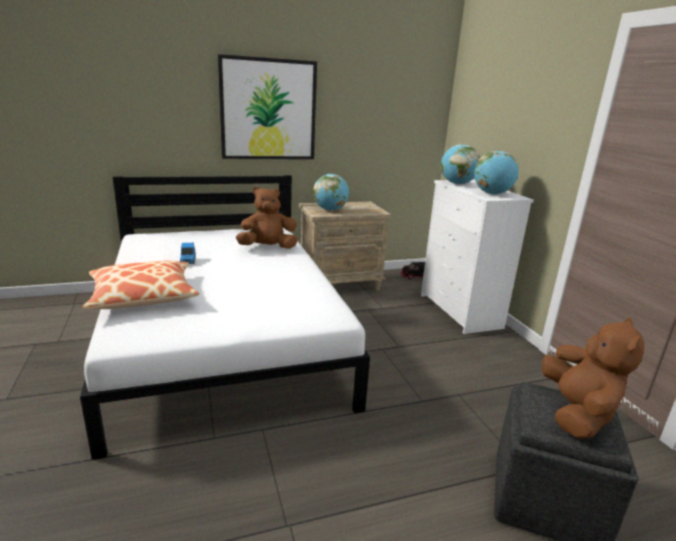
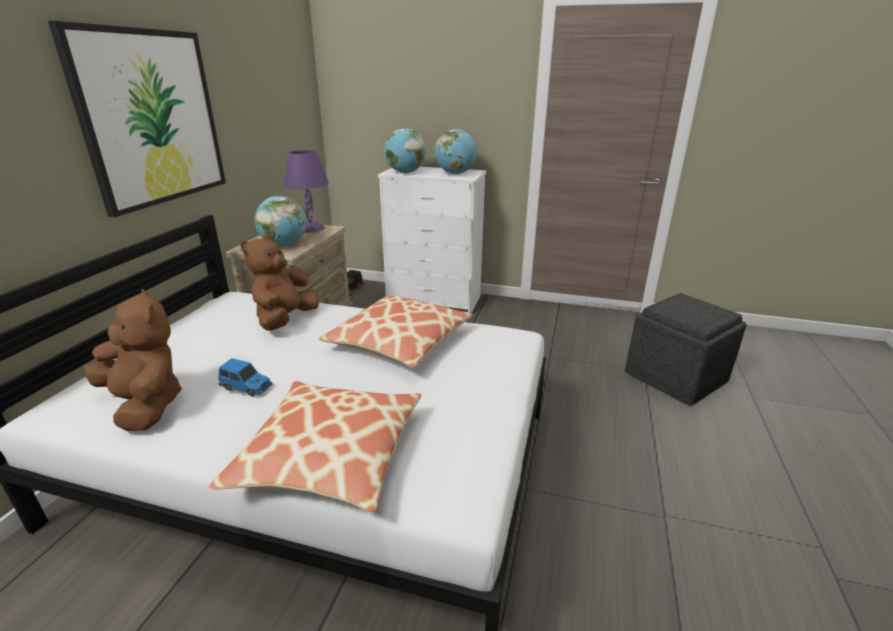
camera: 55 degrees left, 5 degrees up
(280, 282) = (400, 341): none -> pillow
(369, 208) = (312, 228): none -> purple table lamp
(577, 413) = (691, 307): brown plush toy -> brown plush toy (145, 405)

